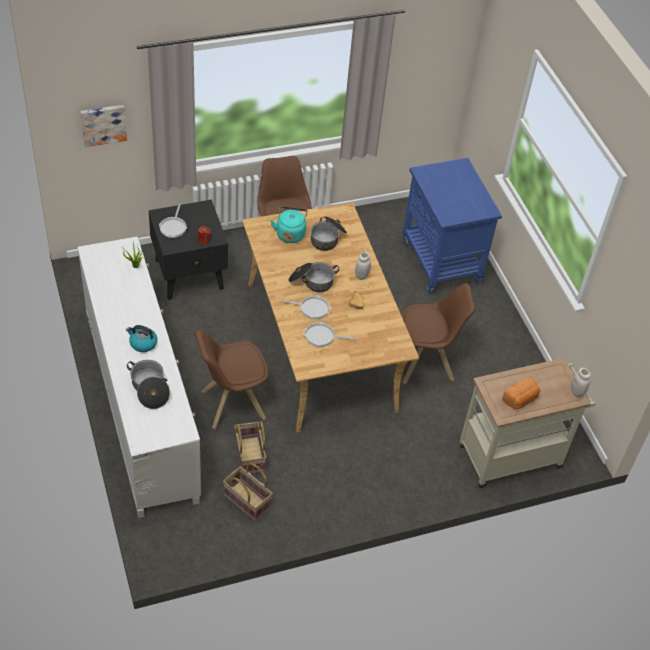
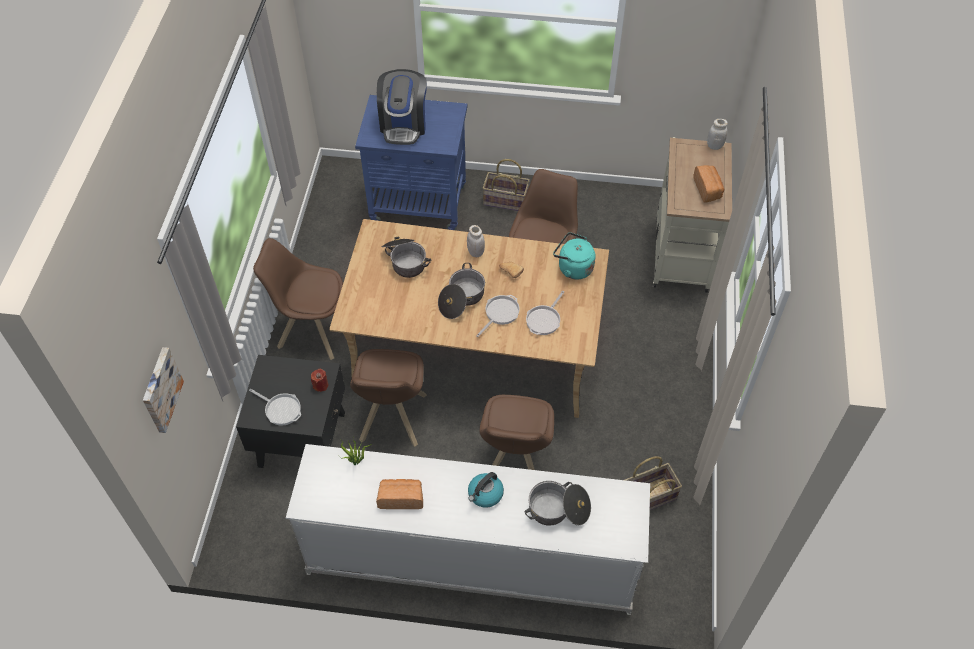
camera: 60 degrees left, 5 degrees up
(118, 299) = (401, 498): none -> bread
(233, 317) = (392, 418): none -> brown chair
(249, 455) = (590, 473): basket -> basket (505, 201)
(290, 233) = (378, 291): turquoise kettle -> turquoise kettle (573, 268)
(451, 186) = (404, 124): none -> coffee machine

